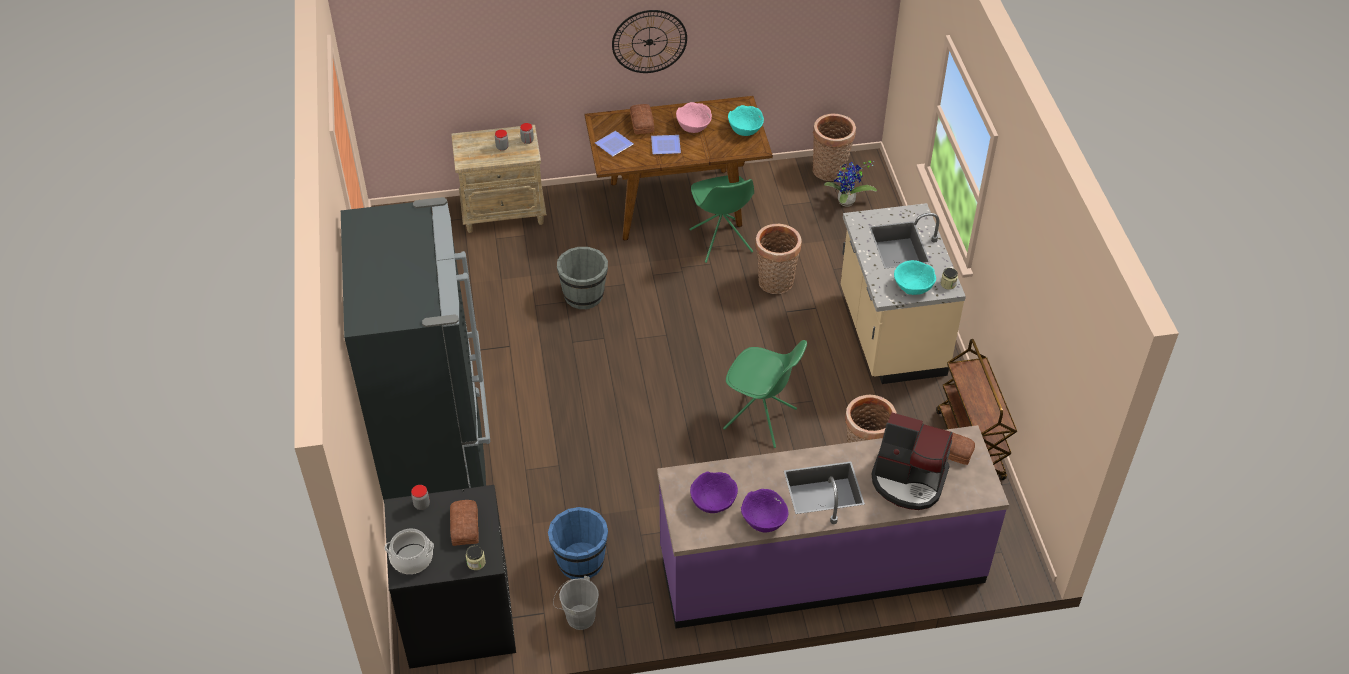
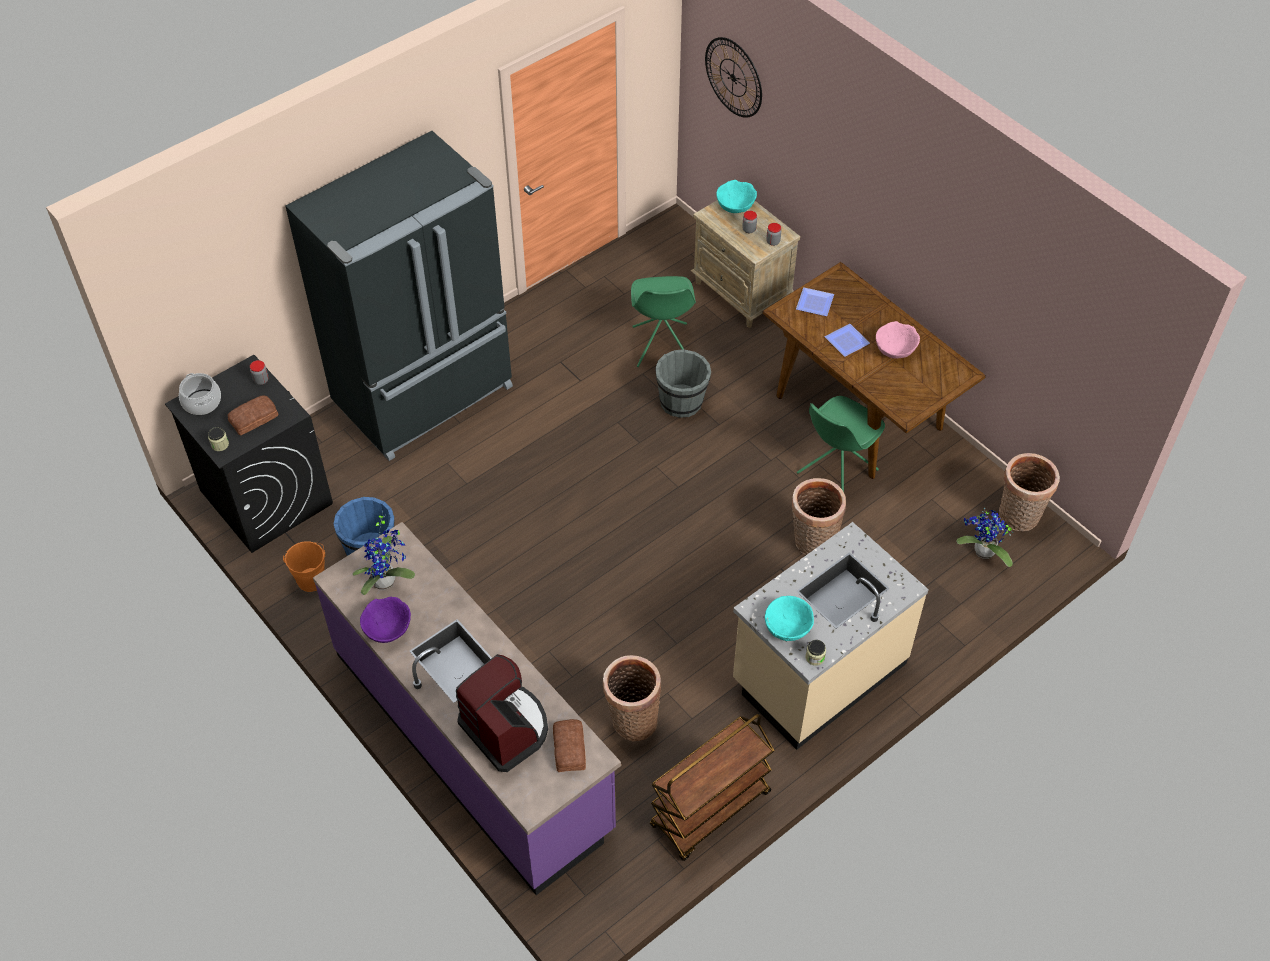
camera: 60 degrees right, 5 degrees up
(577, 616) = (311, 577): grey bucket -> orange bucket
(641, 123) = (864, 308): bread -> none
(649, 41) = (911, 237): wall clock -> wall clock (733, 77)
(713, 501) = (387, 581): purple bowl -> potted plant
(745, 129) = (927, 391): turquoise bowl -> turquoise bowl (735, 206)
(761, 420) = (622, 611): green chair -> green chair (662, 346)
(908, 480) = (506, 728): coffee machine -> coffee machine turned 150 degrees clockwise

